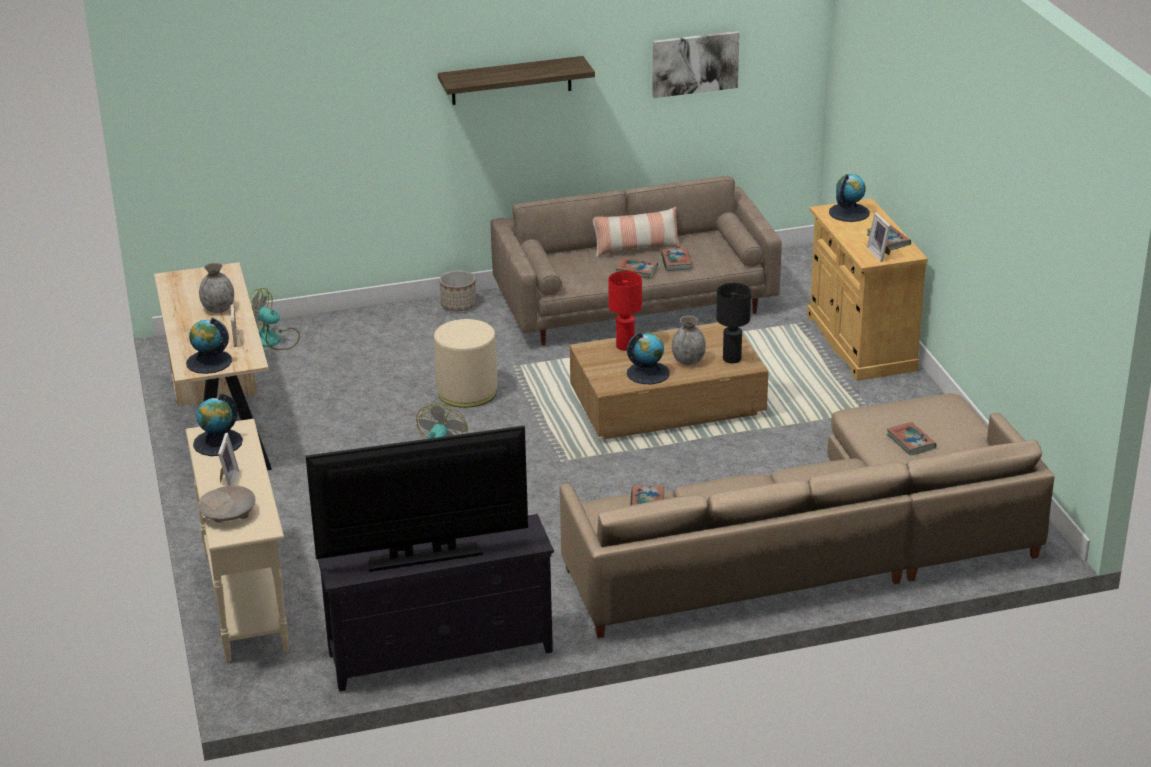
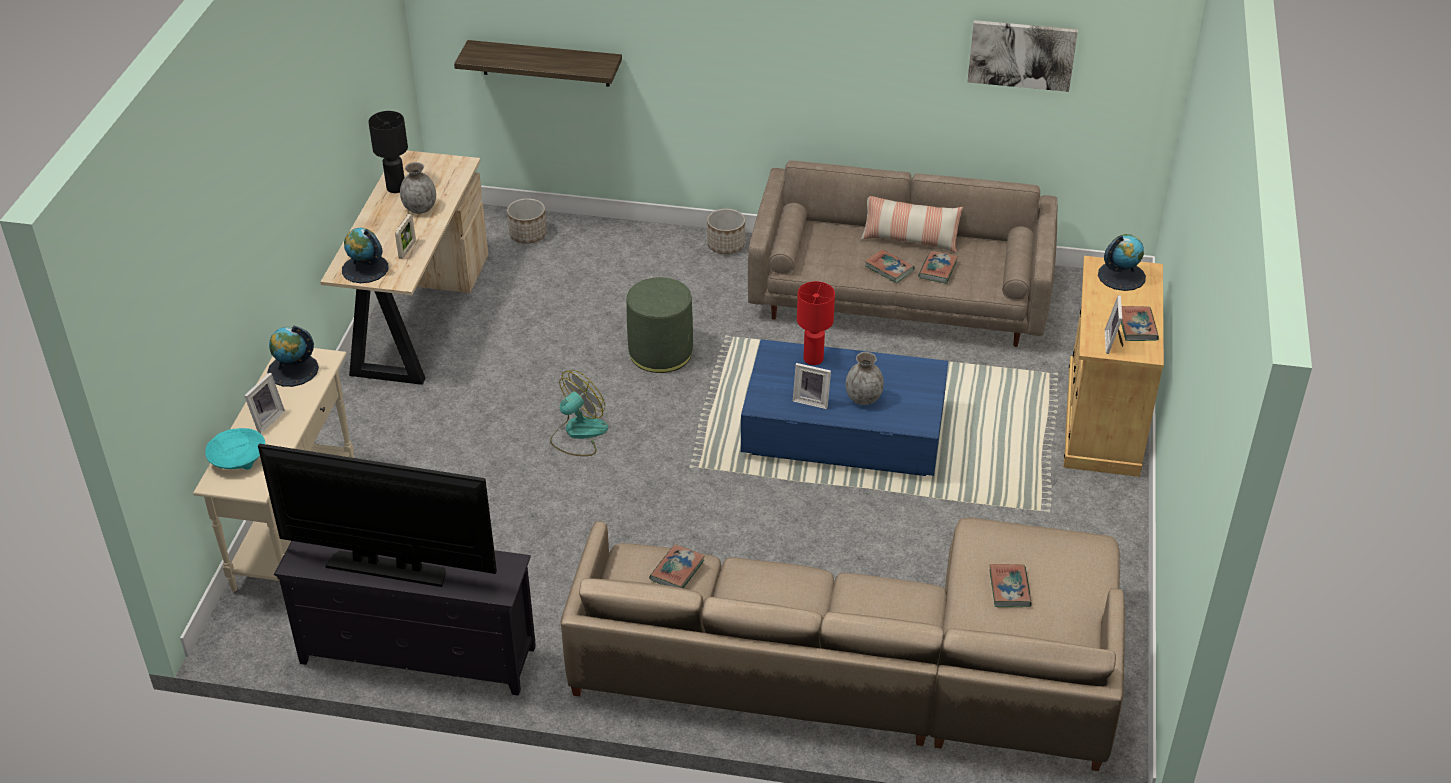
camera: 25 degrees right, 10 degrees up
(228, 514) = (238, 458): beige bowl -> turquoise bowl
(273, 340) = (528, 235): fan -> planter
(467, 392) = (660, 352): beige ottoman -> green ottoman
(511, 80) = (807, 30): shelf -> shelf (545, 63)
(648, 373) = (811, 400): globe -> picture frame
(668, 404) = (844, 432): brown coffee table -> blue coffee table
(732, 359) = (910, 411): black table lamp -> black table lamp (396, 188)

